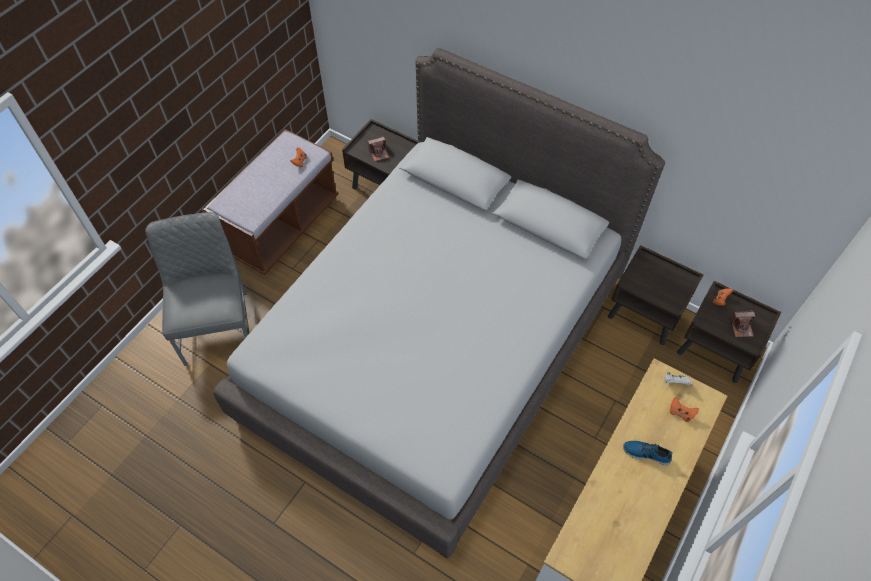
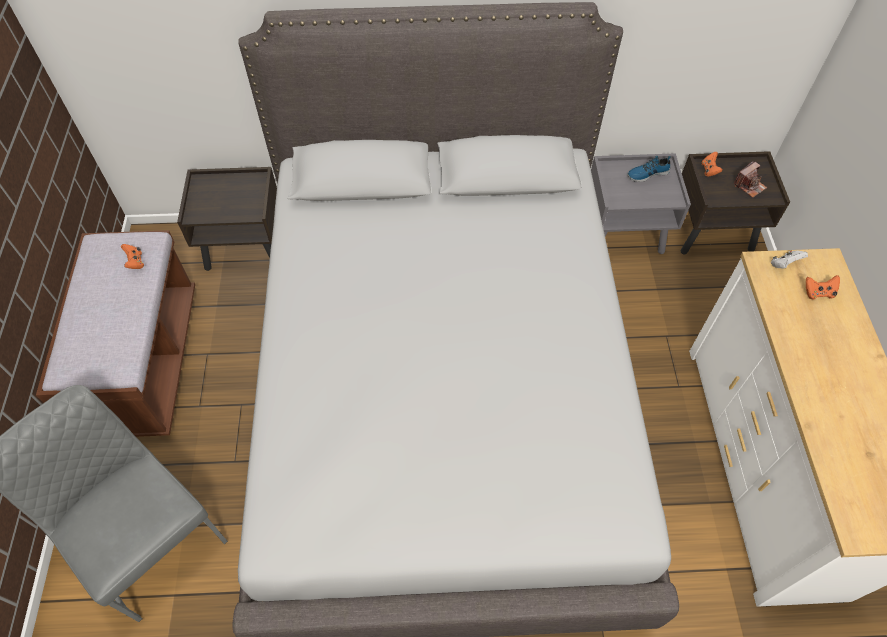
camera: 35 degrees left, 0 degrees up
(379, 153) = (228, 204): camera -> none
(644, 316) = (624, 234): brown nightstand -> grey nightstand
(646, 453) = (826, 356): shoe -> shoe (647, 173)

